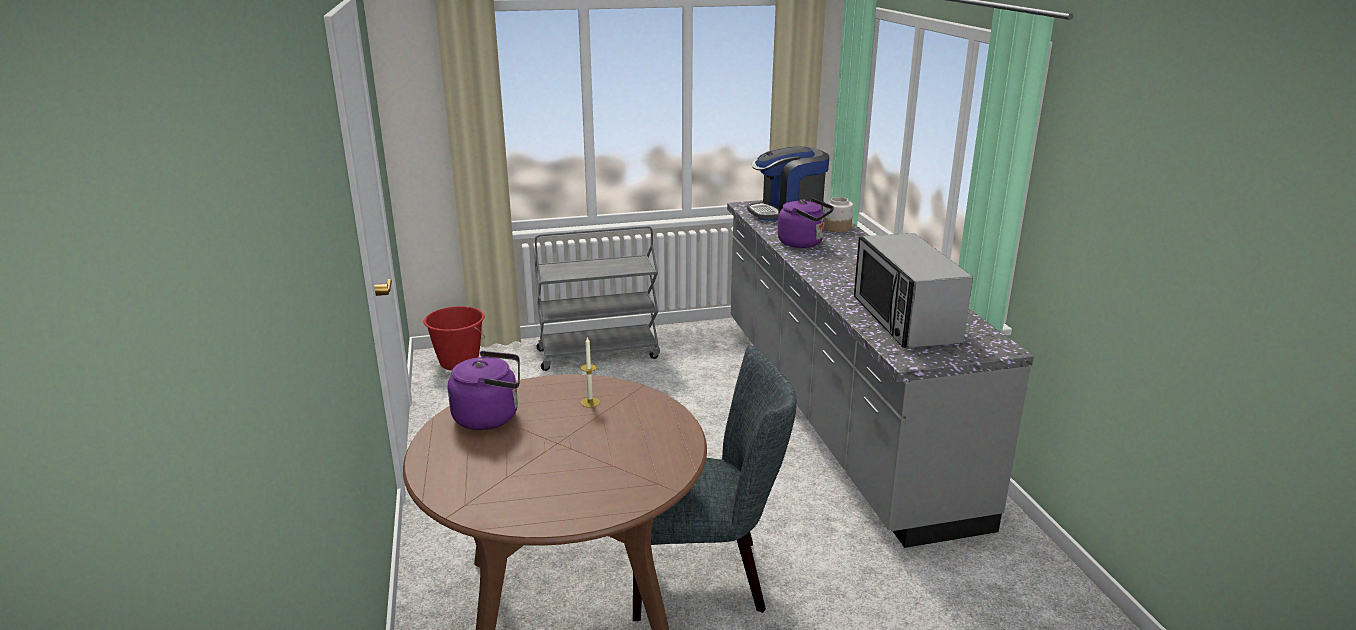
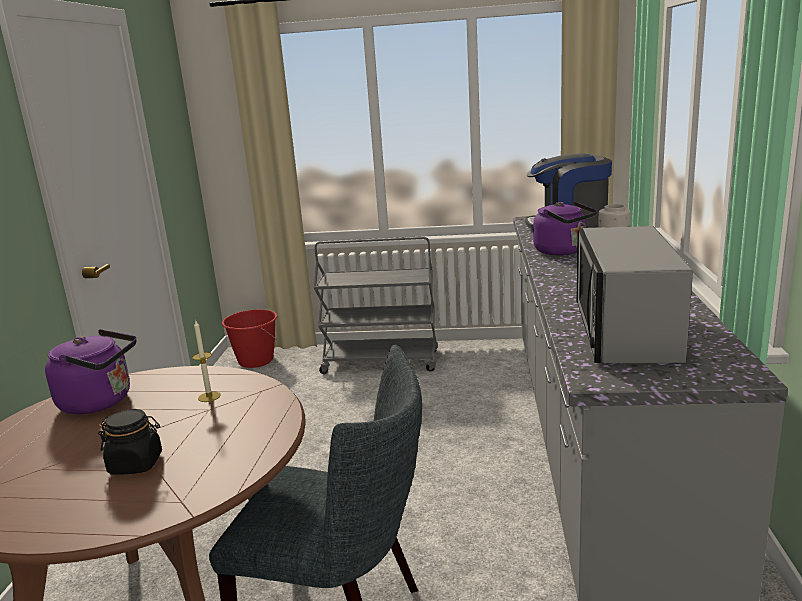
camera: 20 degrees right, 5 degrees down
(588, 462) = (136, 464): none -> black jar

